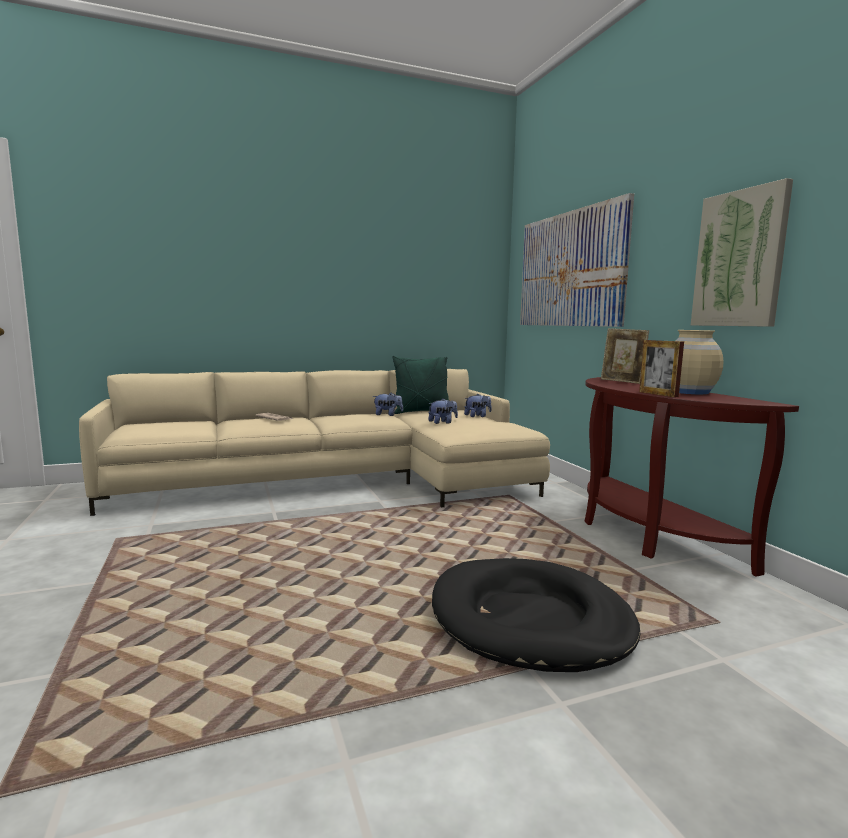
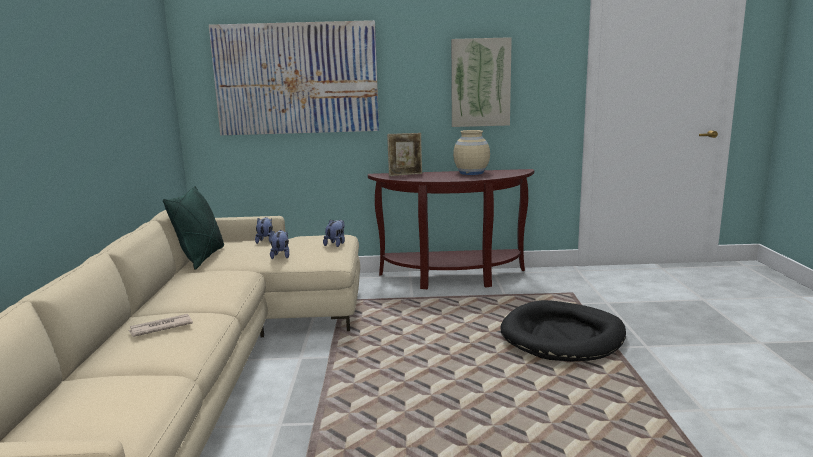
camera: 70 degrees left, 5 degrees up
(387, 415) = (203, 272): plush toy -> plush toy (336, 244)
(658, 394) = (481, 178): picture frame -> none

